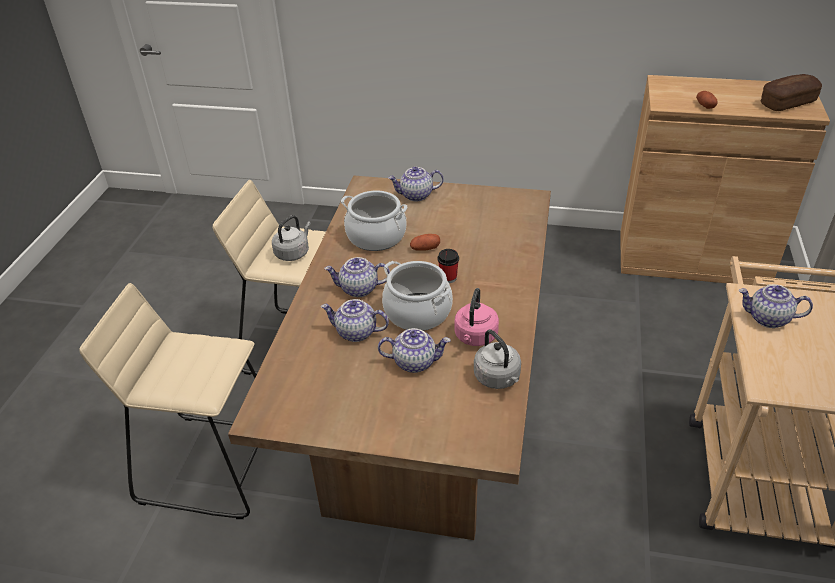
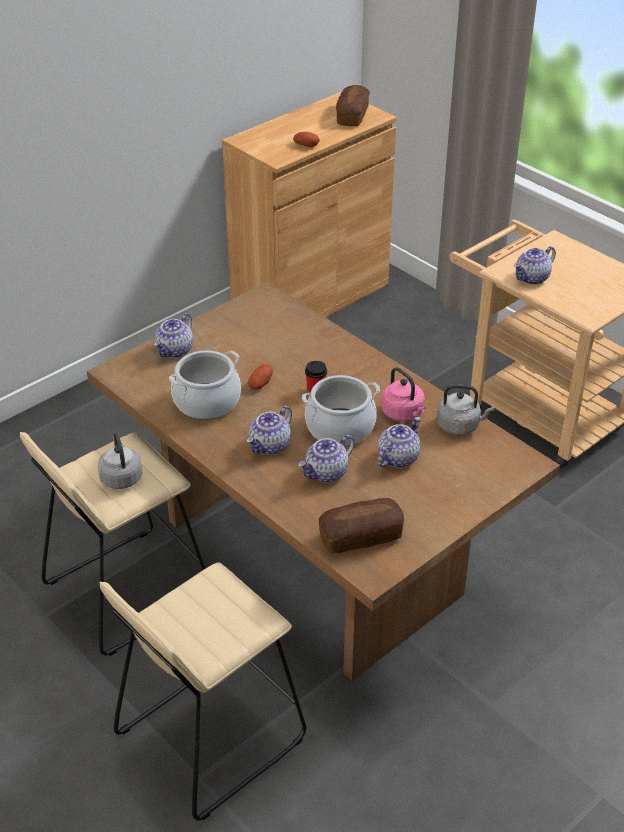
camera: 55 degrees left, 0 degrees up
(297, 389) = (360, 537): none -> bread

